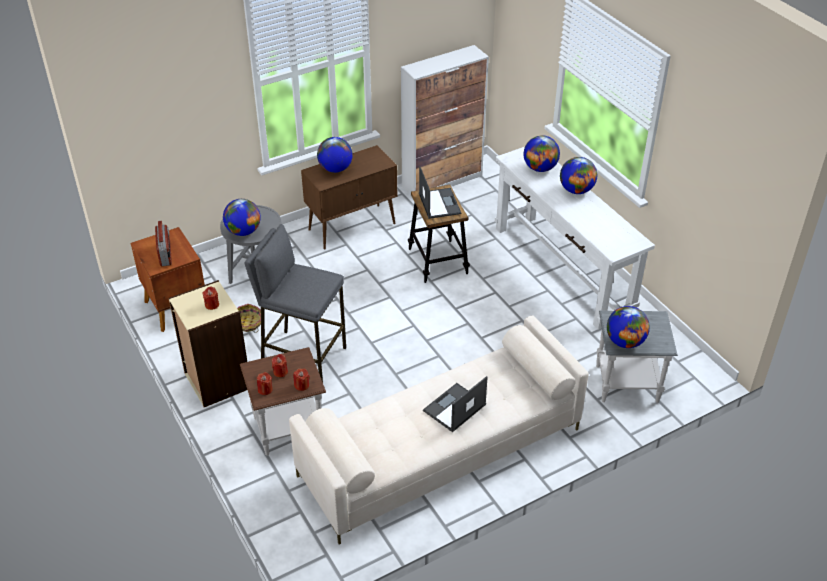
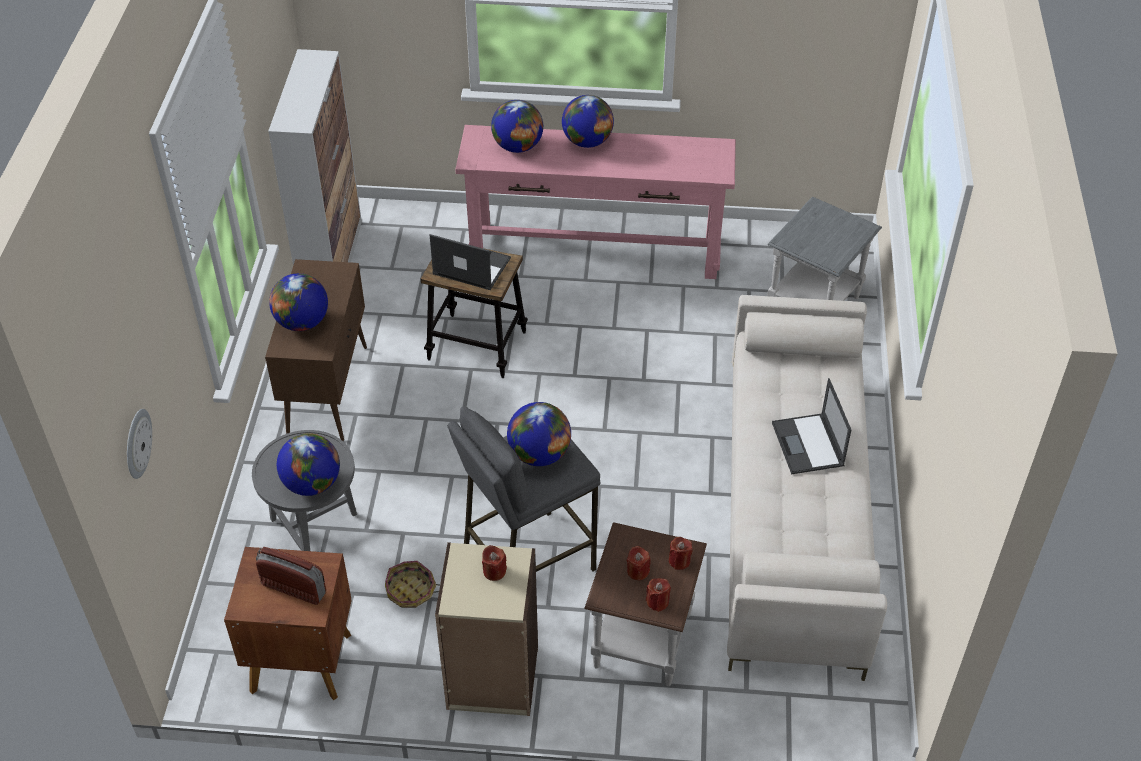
camera: 55 degrees left, 5 degrees up
(144, 129) = (137, 443): none -> wall clock
(562, 269) = (595, 251): white console table -> pink console table
(625, 342) = (833, 251): globe -> globe (539, 454)

